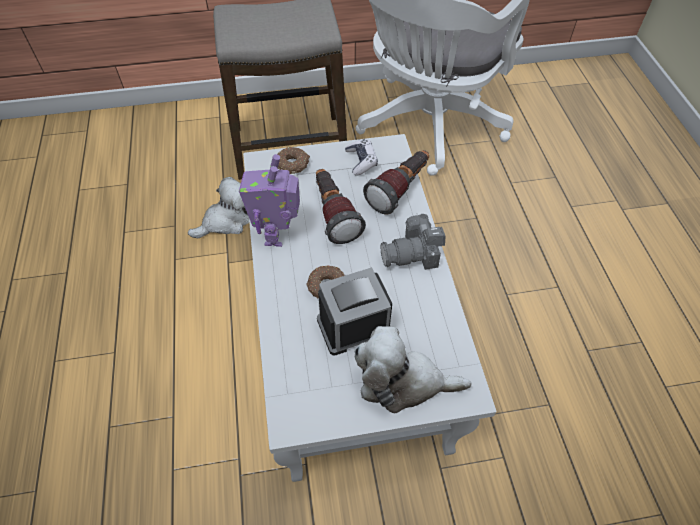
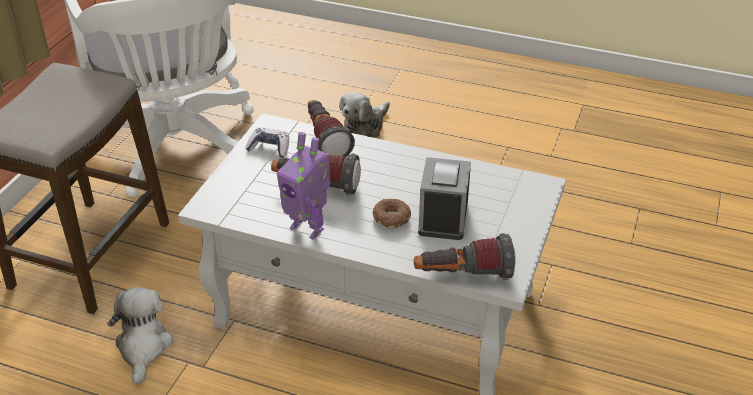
camera: 60 degrees left, 15 degrees down
(280, 379) = (463, 276): none -> flashlight
(293, 164) = (230, 188): donut -> none
(402, 382) = (512, 211): plush toy -> plush toy (364, 127)
(413, 254) = (398, 160): camera -> none

